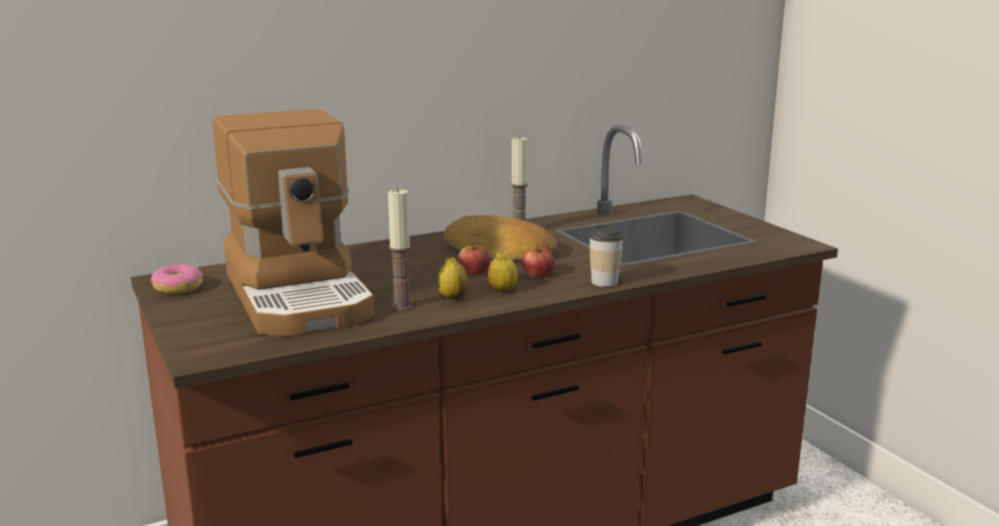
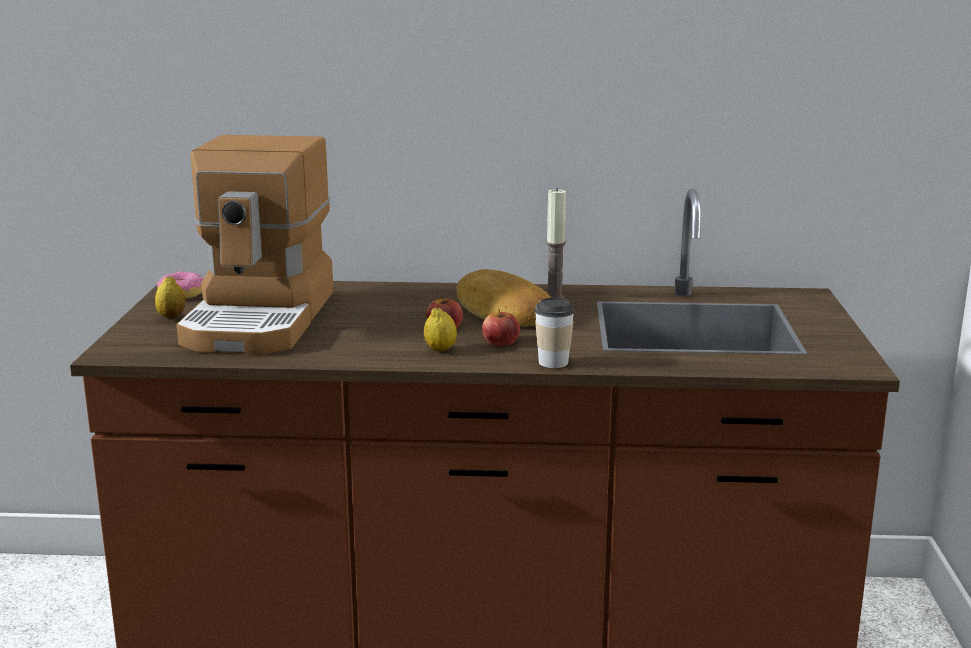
camera: 30 degrees right, 0 degrees up
(401, 306) = (327, 346): candle -> none
(452, 297) = (384, 347): lemon -> lemon (171, 317)

